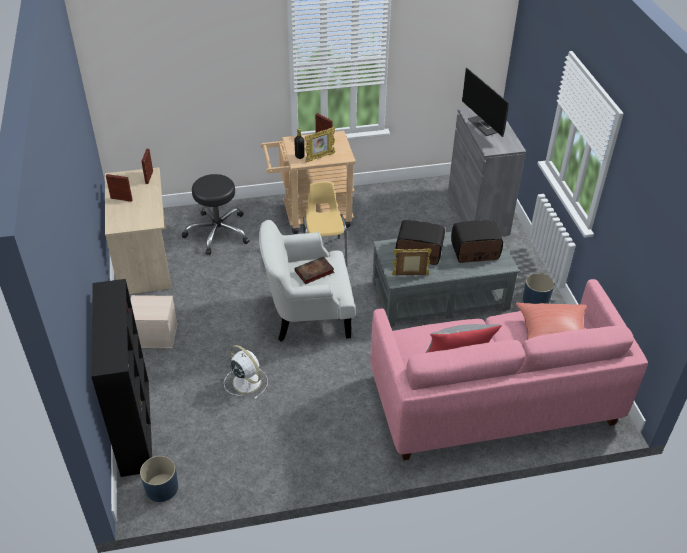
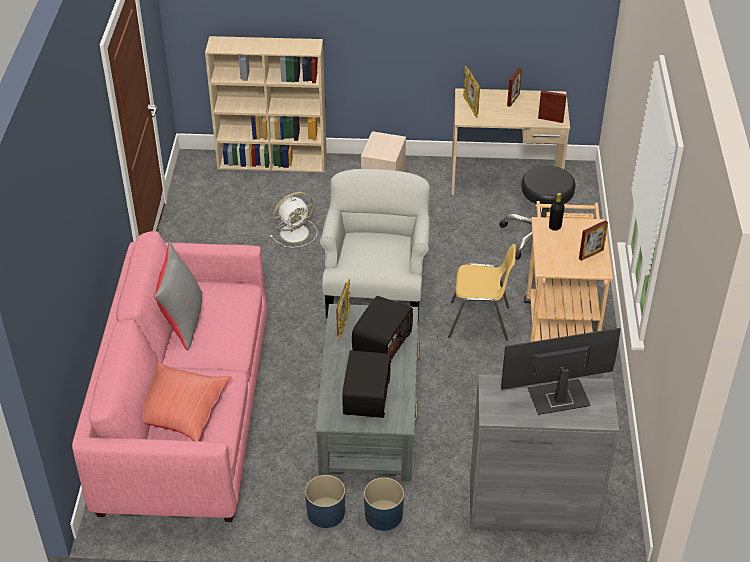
camera: 105 degrees right, 0 degrees up
(135, 425) = (273, 162): black bookcase -> beige bookcase
(161, 487) = (198, 172): blue planter -> blue planter (384, 515)
(313, 272) = (380, 250): book -> none
(320, 157) = (548, 244): picture frame -> picture frame (470, 107)

